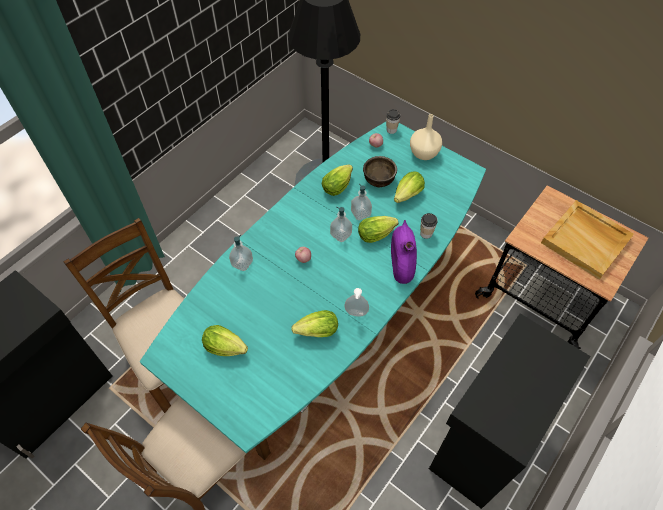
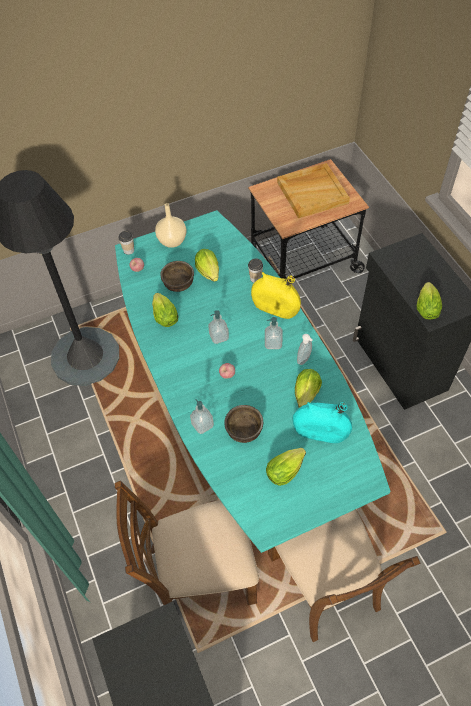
camera: 60 degrees left, 0 degrees up
(251, 297) = (244, 431): none -> brown bowl
(281, 361) = (320, 432): none -> turquoise vase
(360, 213) = (205, 313): soap dispenser -> soap dispenser (273, 343)
(377, 234) = (235, 310): lettuce -> lettuce (426, 307)
(401, 264) = (275, 308): purple vase -> yellow vase

